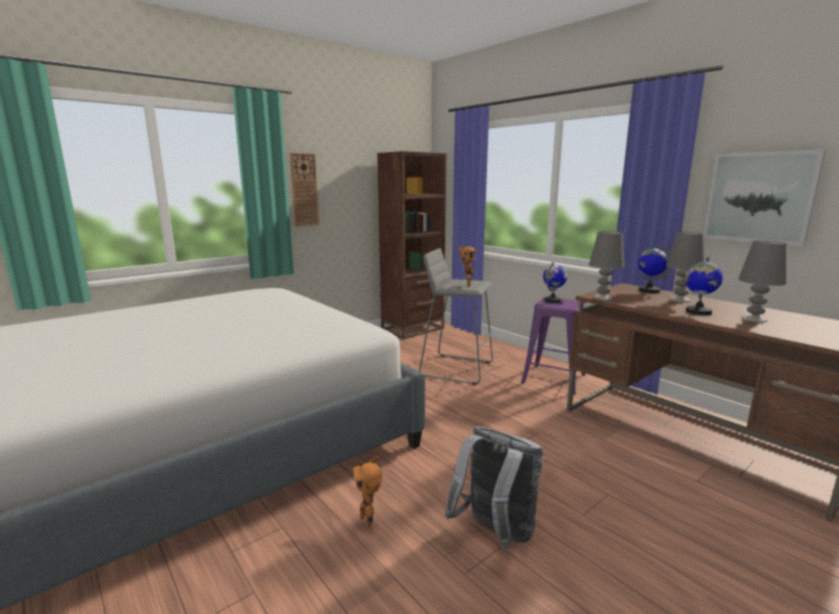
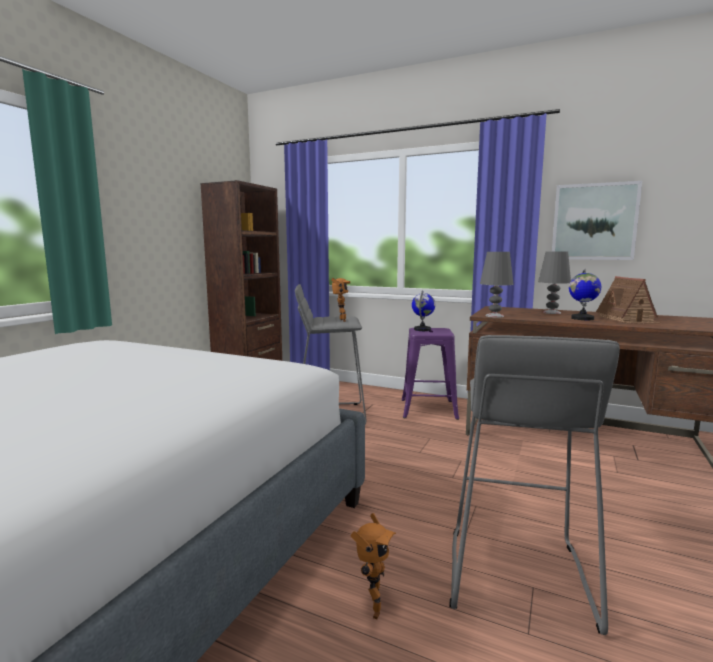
camera: 25 degrees left, 5 degrees down
(304, 190) = (119, 219): wall clock -> none
(368, 519) = (371, 608): toy robot -> toy robot turned 120 degrees counterclockwise
(495, 534) = (516, 575): grey backpack -> grey stool
(648, 291) = (517, 309): globe -> none
(754, 319) = (627, 319): grey table lamp -> toy house

